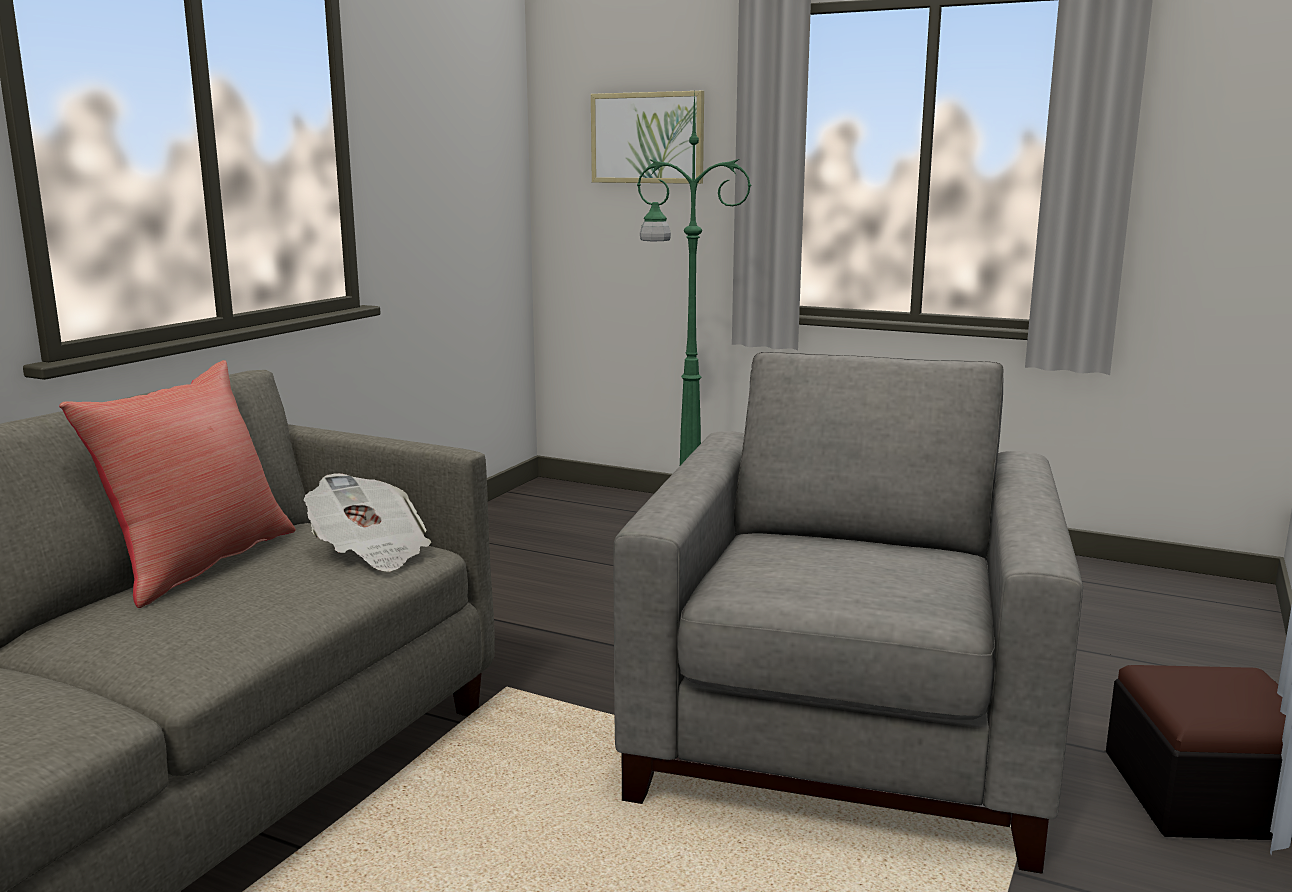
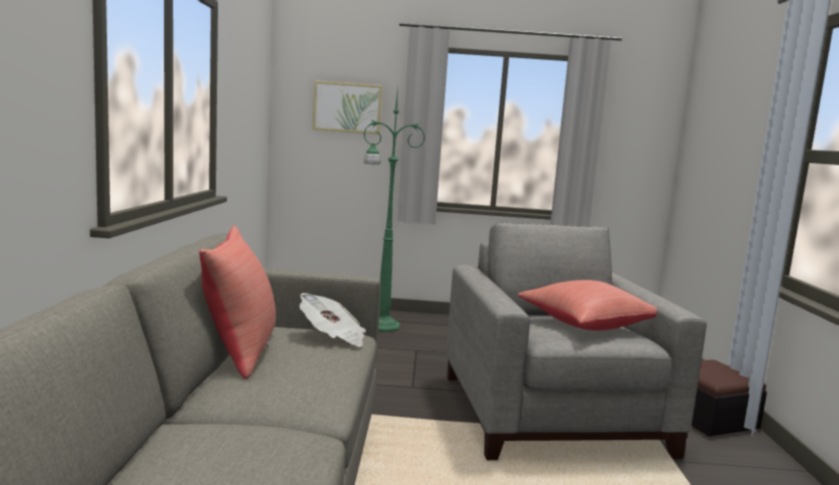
camera: 25 degrees left, 5 degrees down
(872, 566) = (585, 325): none -> red pillow

